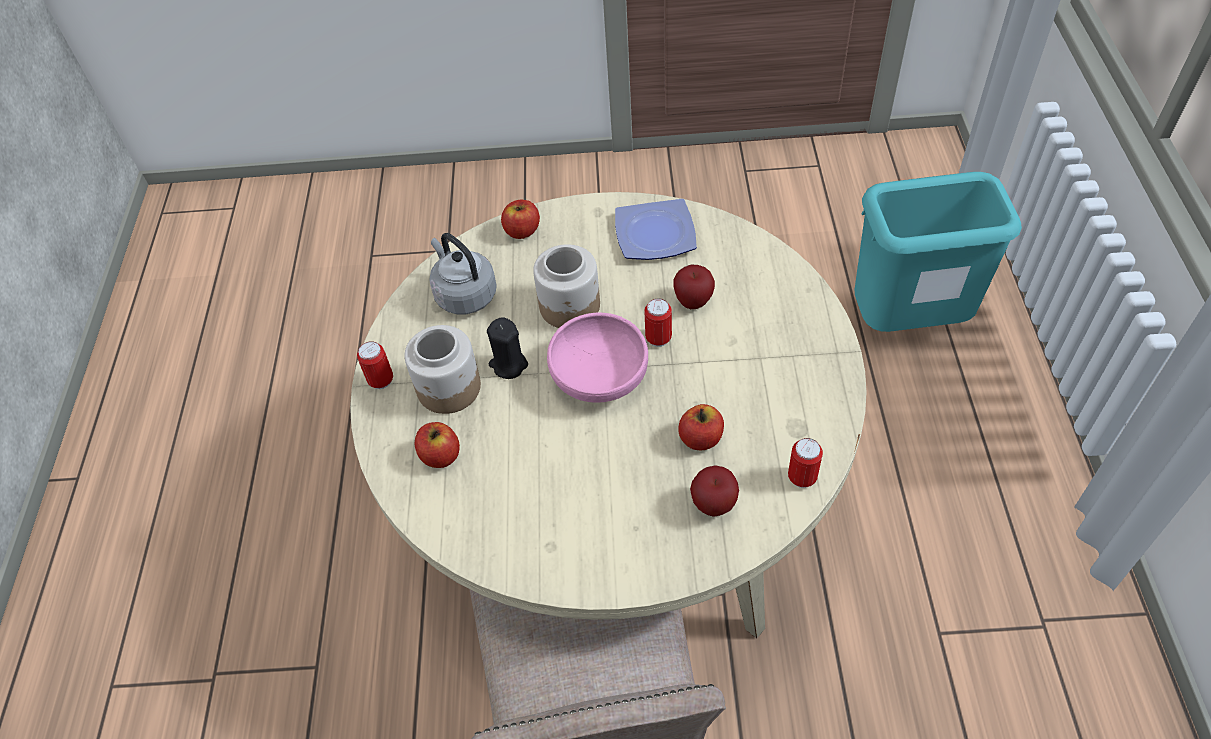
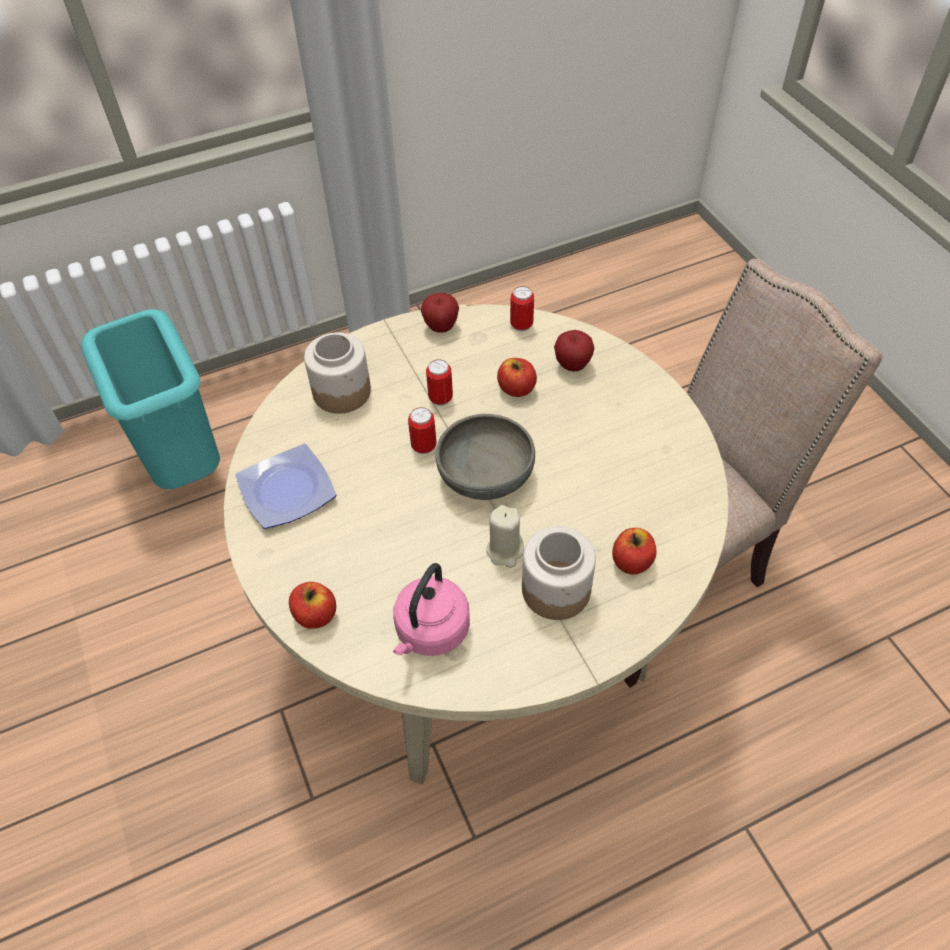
camera: 115 degrees left, 0 degrees up
(381, 380) = (578, 657): can -> can (440, 398)
(464, 294) = (430, 632): grey kettle -> pink kettle
(508, 365) = (505, 550): black candle -> beige candle
(570, 306) = (411, 527): jar -> jar (342, 391)
(599, 376) = (485, 475): pink bowl -> grey bowl
(693, 302) = (369, 435): apple -> apple (441, 327)

